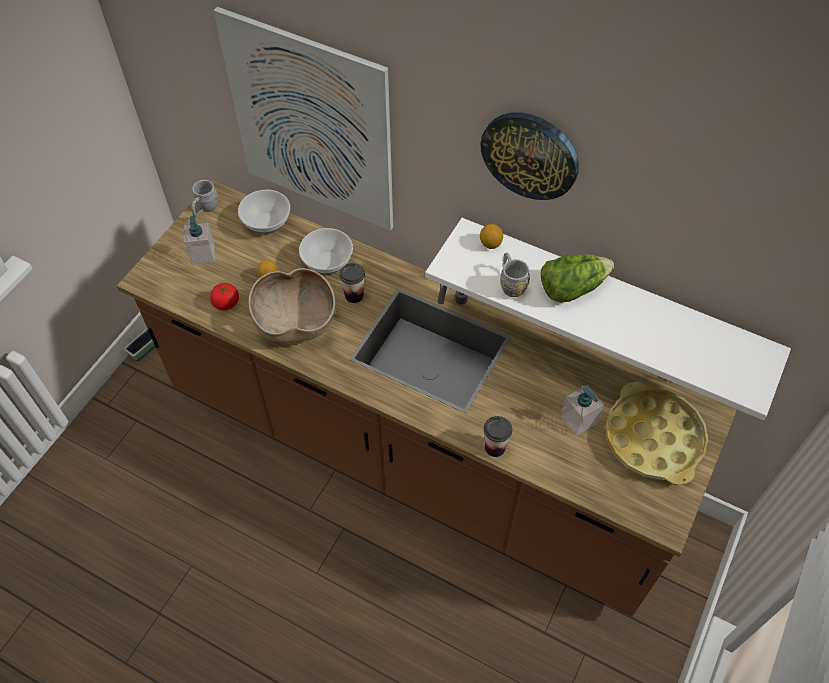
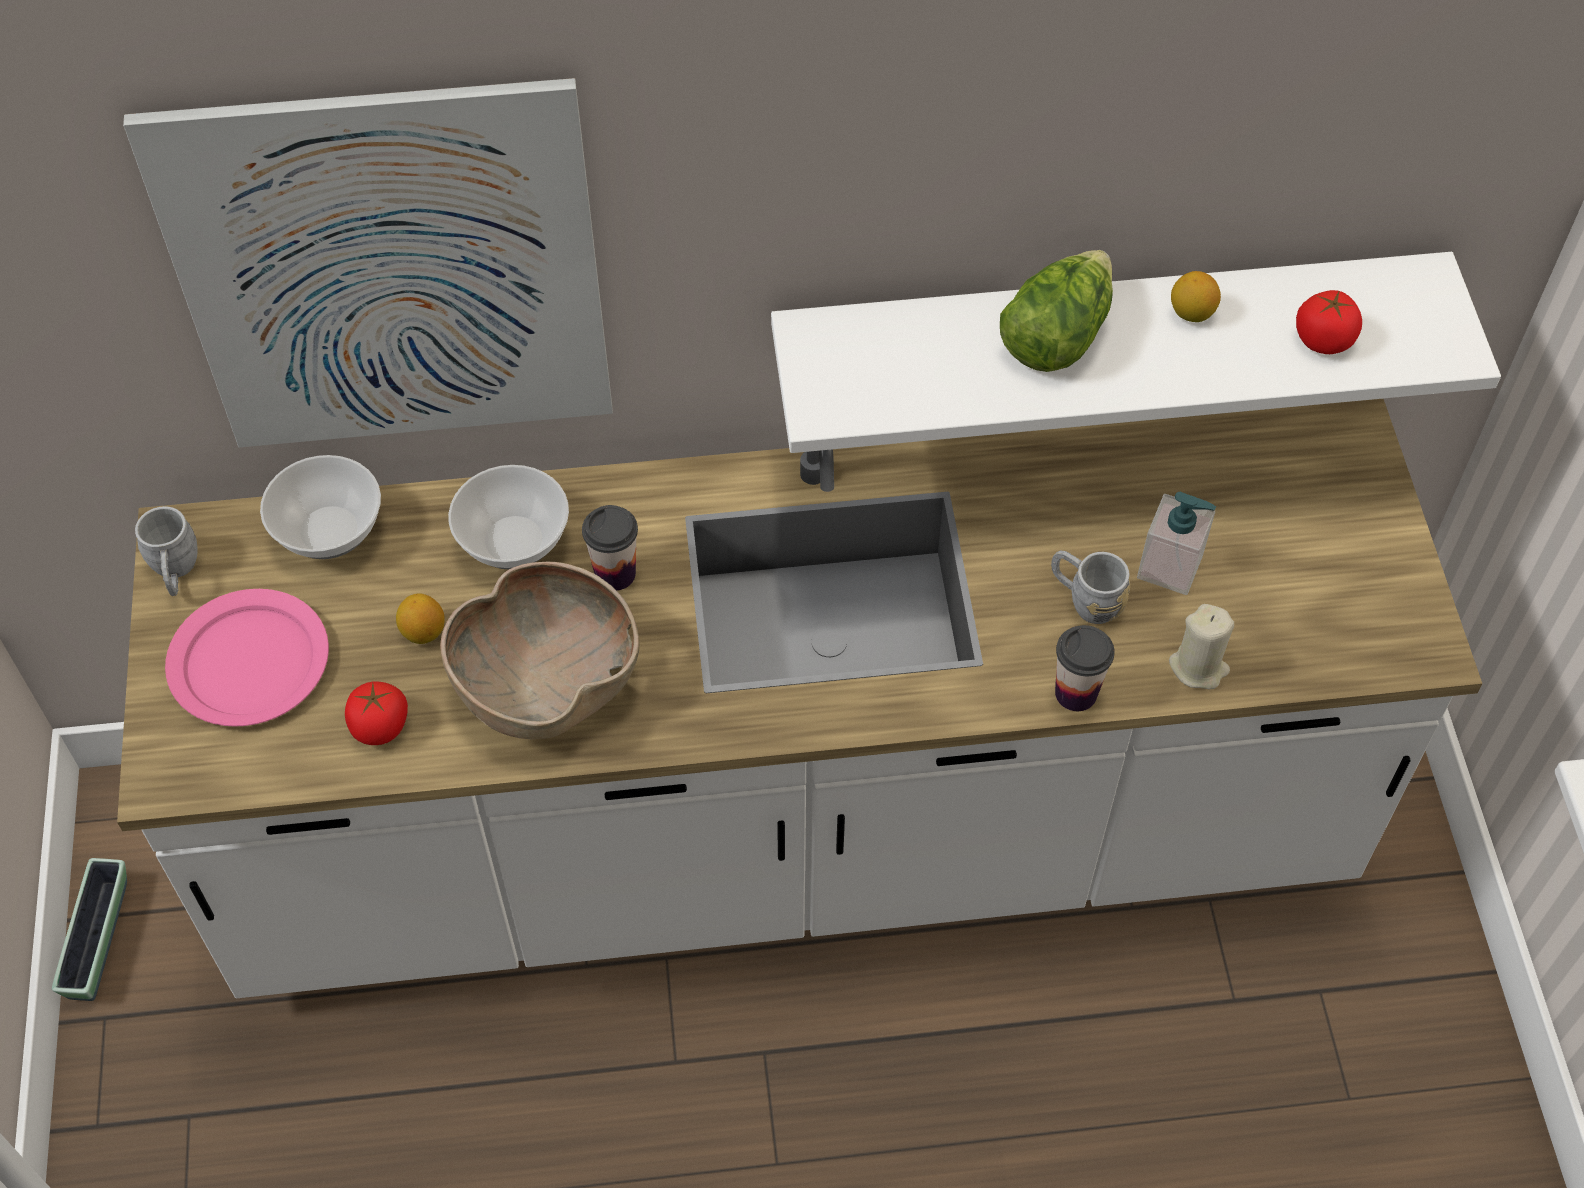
camera: 35 degrees left, 0 degrees up
(203, 254) = (249, 661): soap dispenser -> pink plate
(414, 455) = (792, 842): brown counter -> white counter
(490, 244) = (861, 332): lemon -> lemon (1191, 313)
(510, 283) = (952, 381): grey mug -> grey mug (1085, 599)
(530, 155) = (911, 122): wall clock -> none
(556, 468) = (1198, 667): none -> beige candle
(653, 438) = (1304, 528): yellow tray -> none
(692, 353) = (1324, 339): none -> tomato

